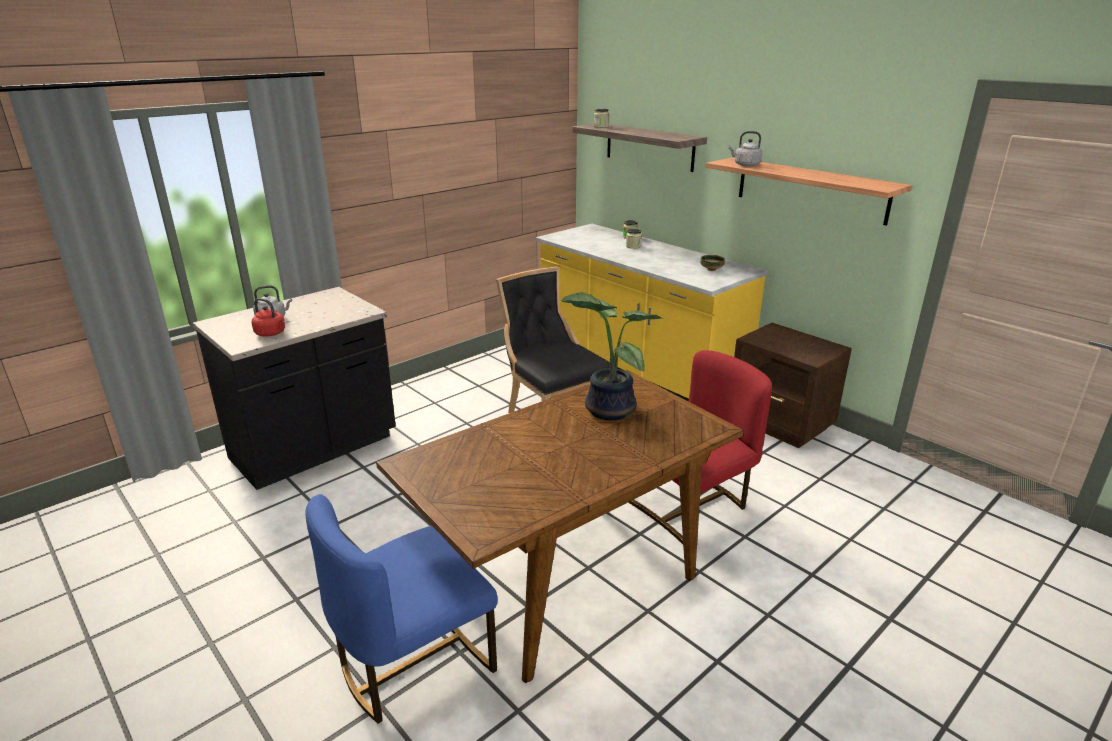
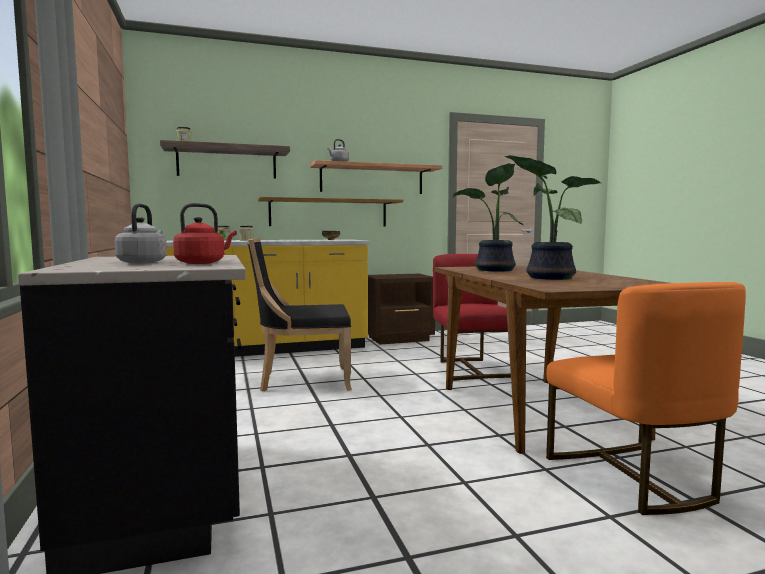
camera: 65 degrees left, 20 degrees down
(413, 662) = (633, 478): blue chair -> orange chair
(526, 451) = (547, 277): none -> potted plant
(746, 227) = (329, 213): none -> shelf

